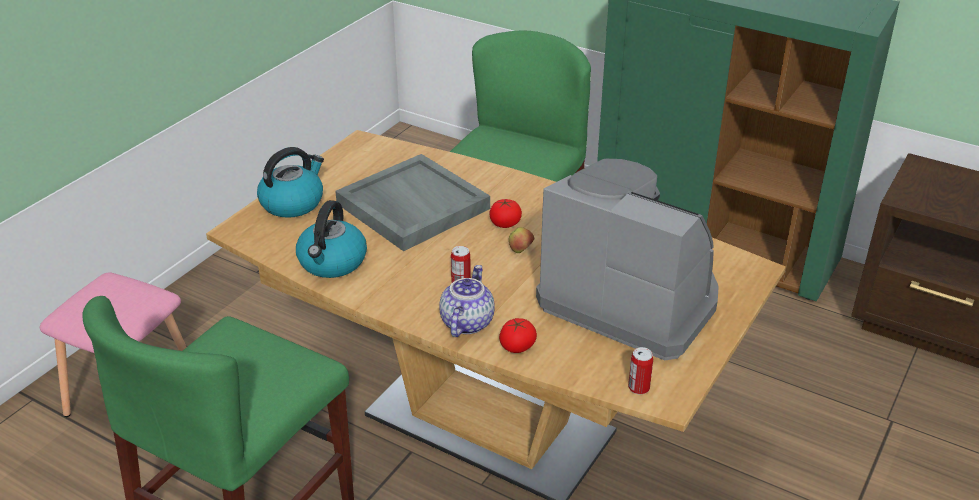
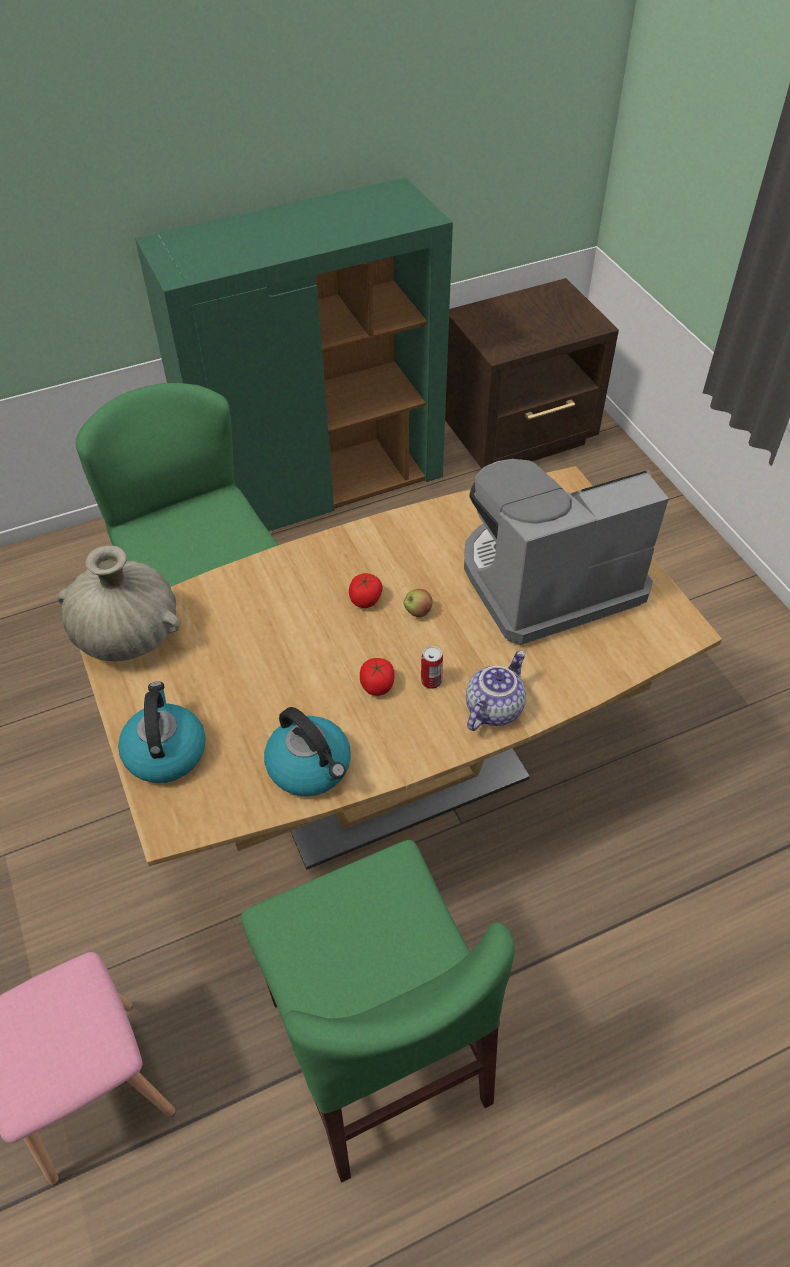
camera: 55 degrees left, 15 degrees up
(371, 149) = (128, 634): none -> beige vase
(411, 206) = (269, 654): grey tray -> none
(466, 322) = (493, 708): teapot -> teapot turned 75 degrees clockwise
(517, 347) = (555, 689): tomato -> tomato (377, 685)
(638, 388) = (662, 640): can -> none

